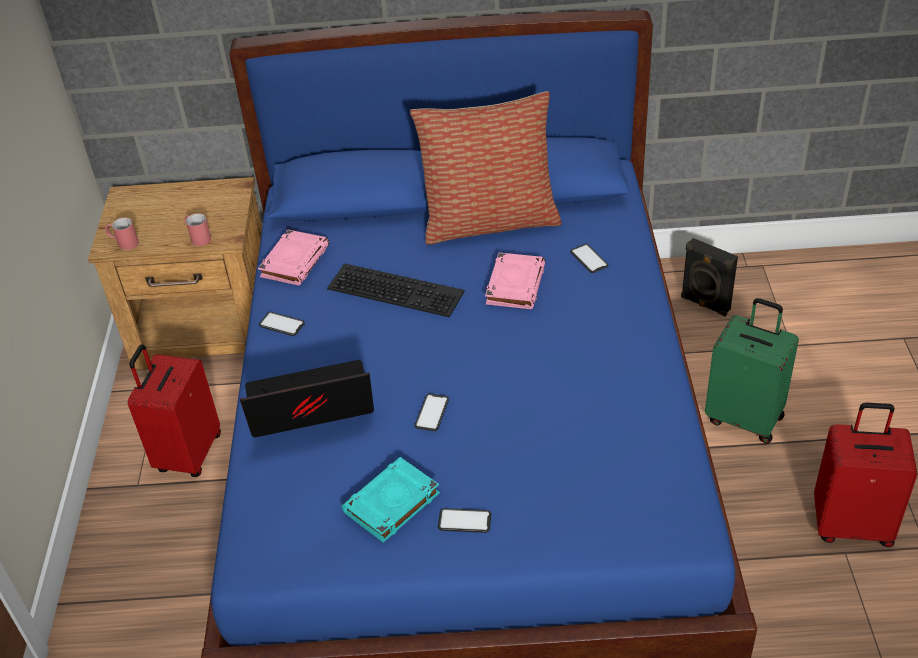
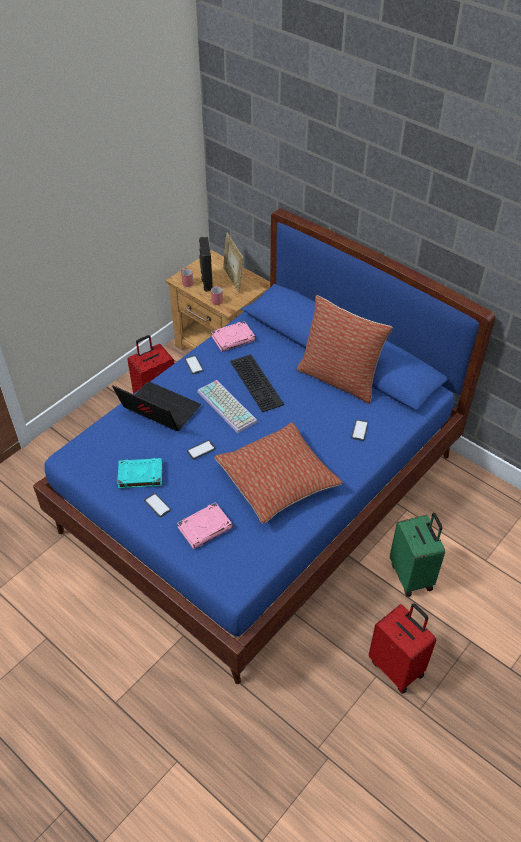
camera: 40 degrees right, 5 degrees up
(189, 202) = (233, 279): none -> picture frame
(397, 340) = (228, 406): none -> keyboard
(515, 284) = (310, 418): pink book -> pink book (205, 527)
(573, 377) = (277, 480): none -> pillow
(704, 304) = (466, 504): black speaker -> black speaker (206, 281)

